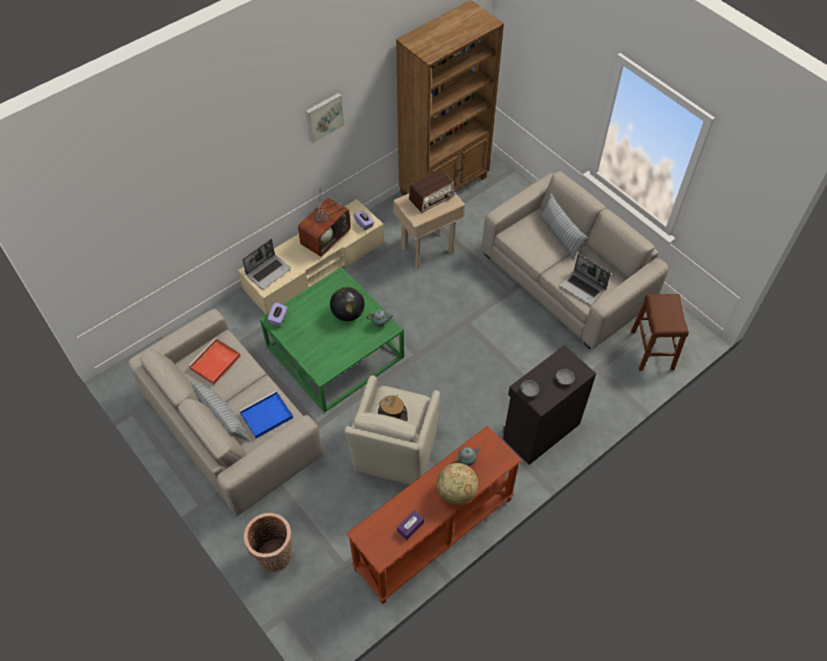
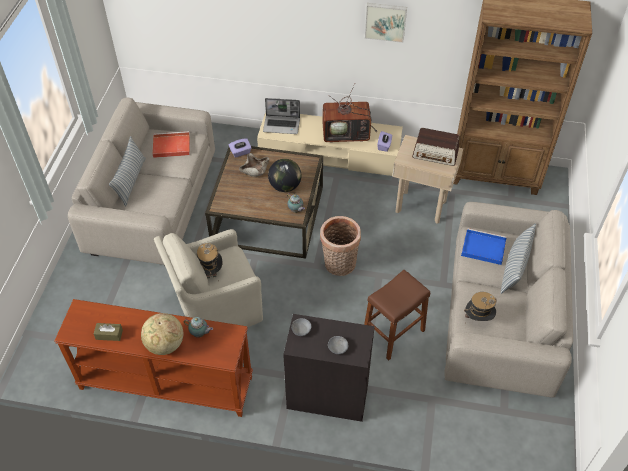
camera: 50 degrees right, 5 degrees down
(265, 416) = (152, 201): blue tray -> blue tray (482, 248)
(275, 557) = (68, 298): basket -> basket (339, 265)
(308, 321) = (254, 170): none -> beige bowl
(334, 352) = (267, 215): green coffee table -> brown coffee table
(410, 527) = (109, 334): purple tissue box -> brown tissue box
(583, 288) = (478, 319): laptop -> hat
(652, 350) = (498, 430): brown stool -> brown stool (393, 333)

